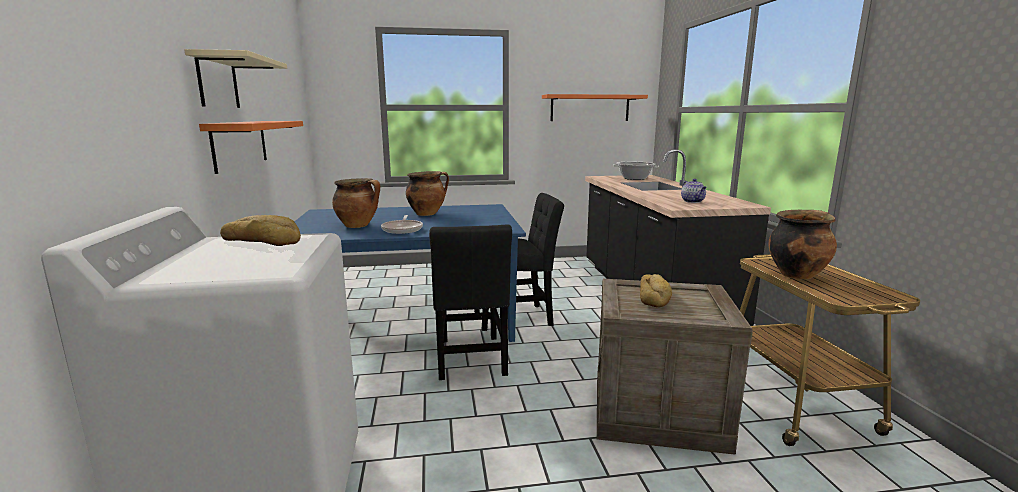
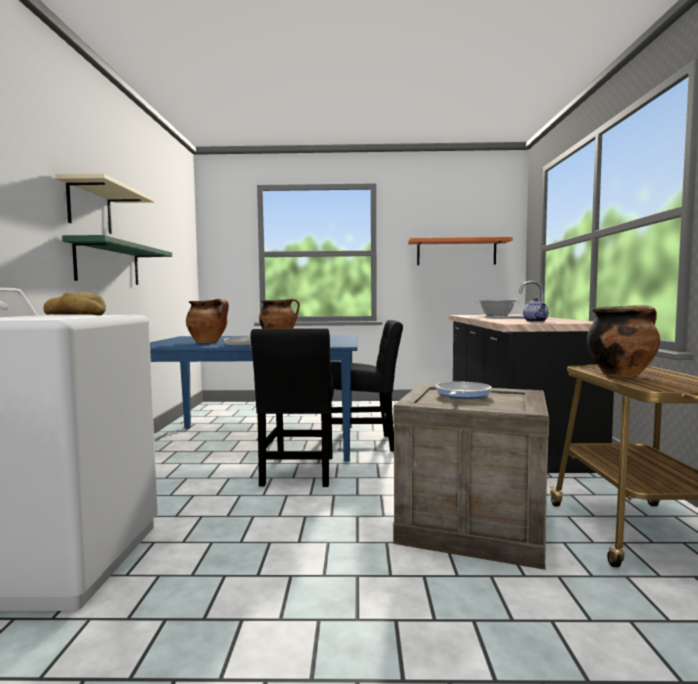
camera: 10 degrees right, 10 degrees down
(240, 144) = (108, 264): orange shelf -> green shelf
(654, 296) = (461, 394): bread -> frying pan

